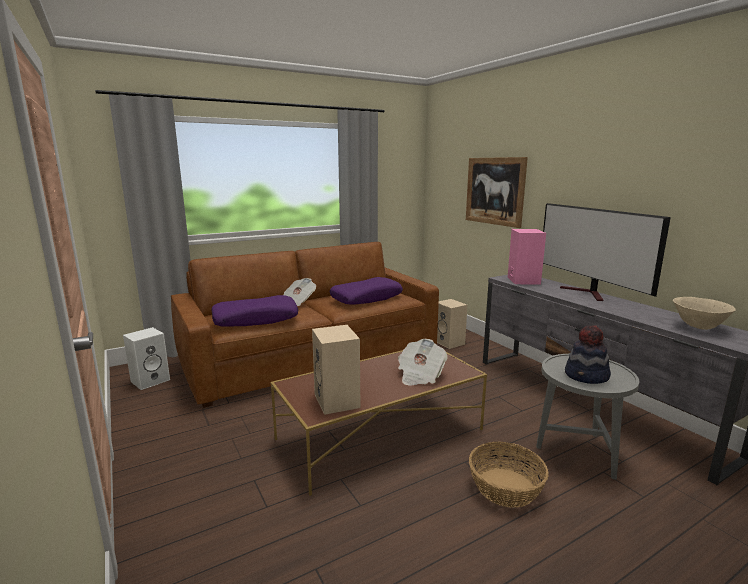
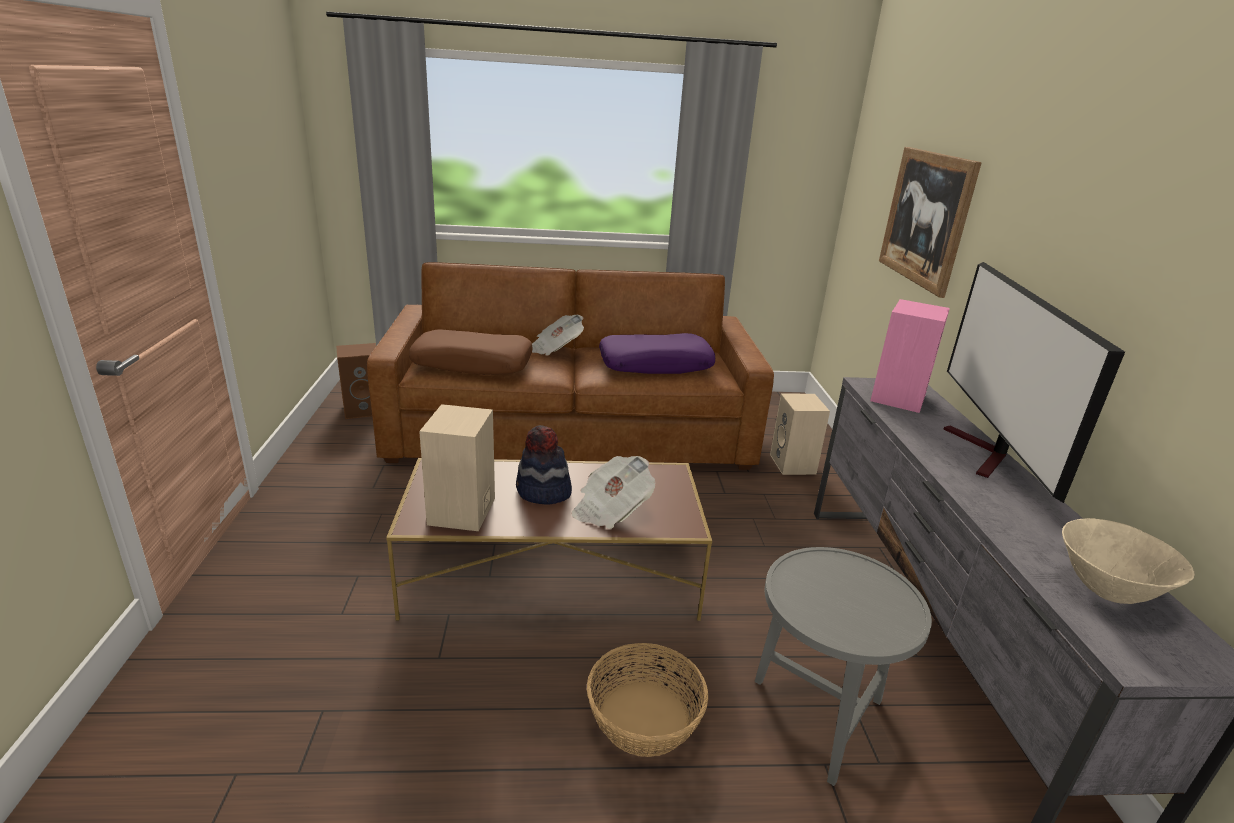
camera: 25 degrees right, 10 degrees up
(151, 380) = (365, 409): white speaker -> brown speaker
(256, 319) = (473, 363): purple pillow -> brown pillow
(587, 376) = (831, 603): hat -> hat (543, 492)

